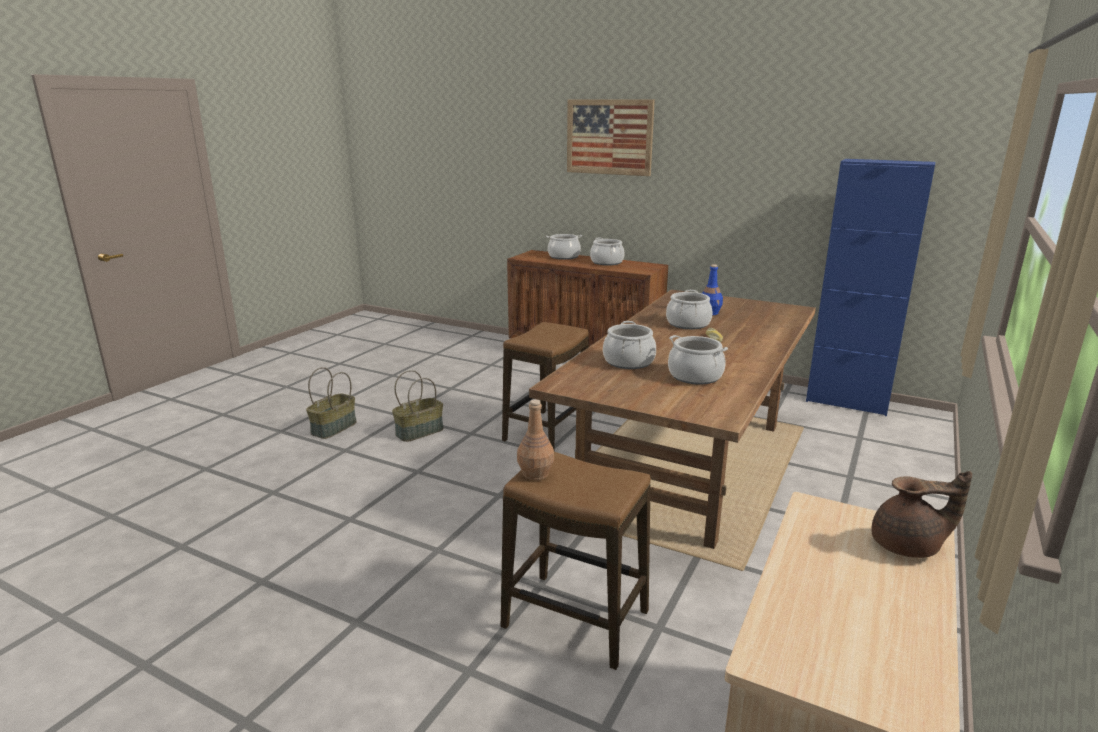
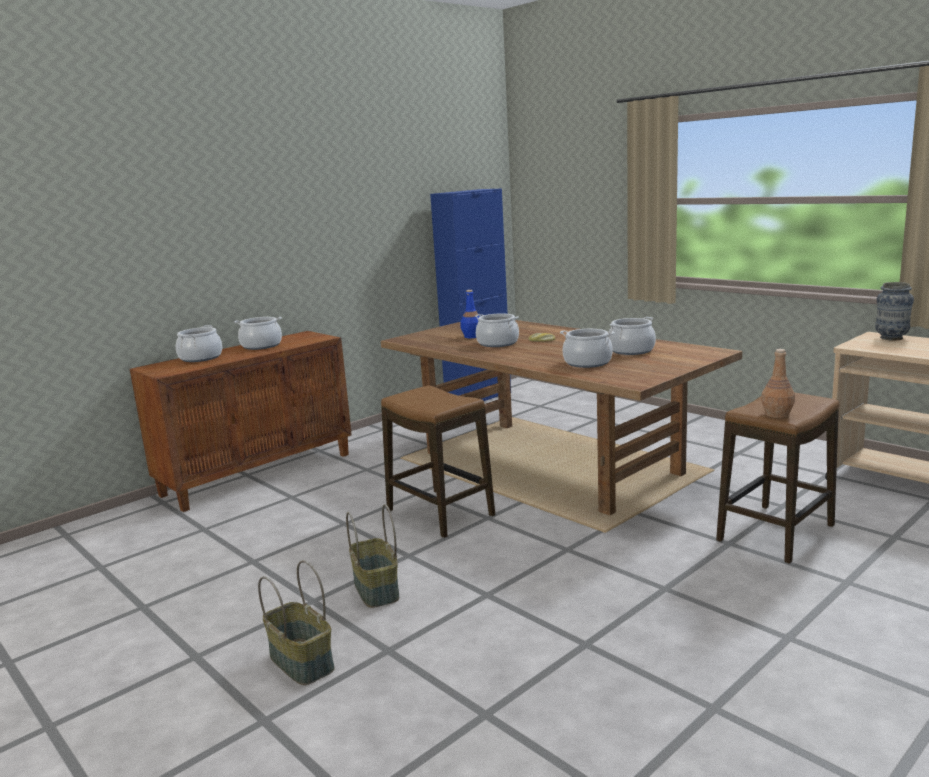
camera: 70 degrees left, 5 degrees down
(609, 137) = (212, 197): picture -> none
(908, 546) = (891, 338): brown teapot -> vase

